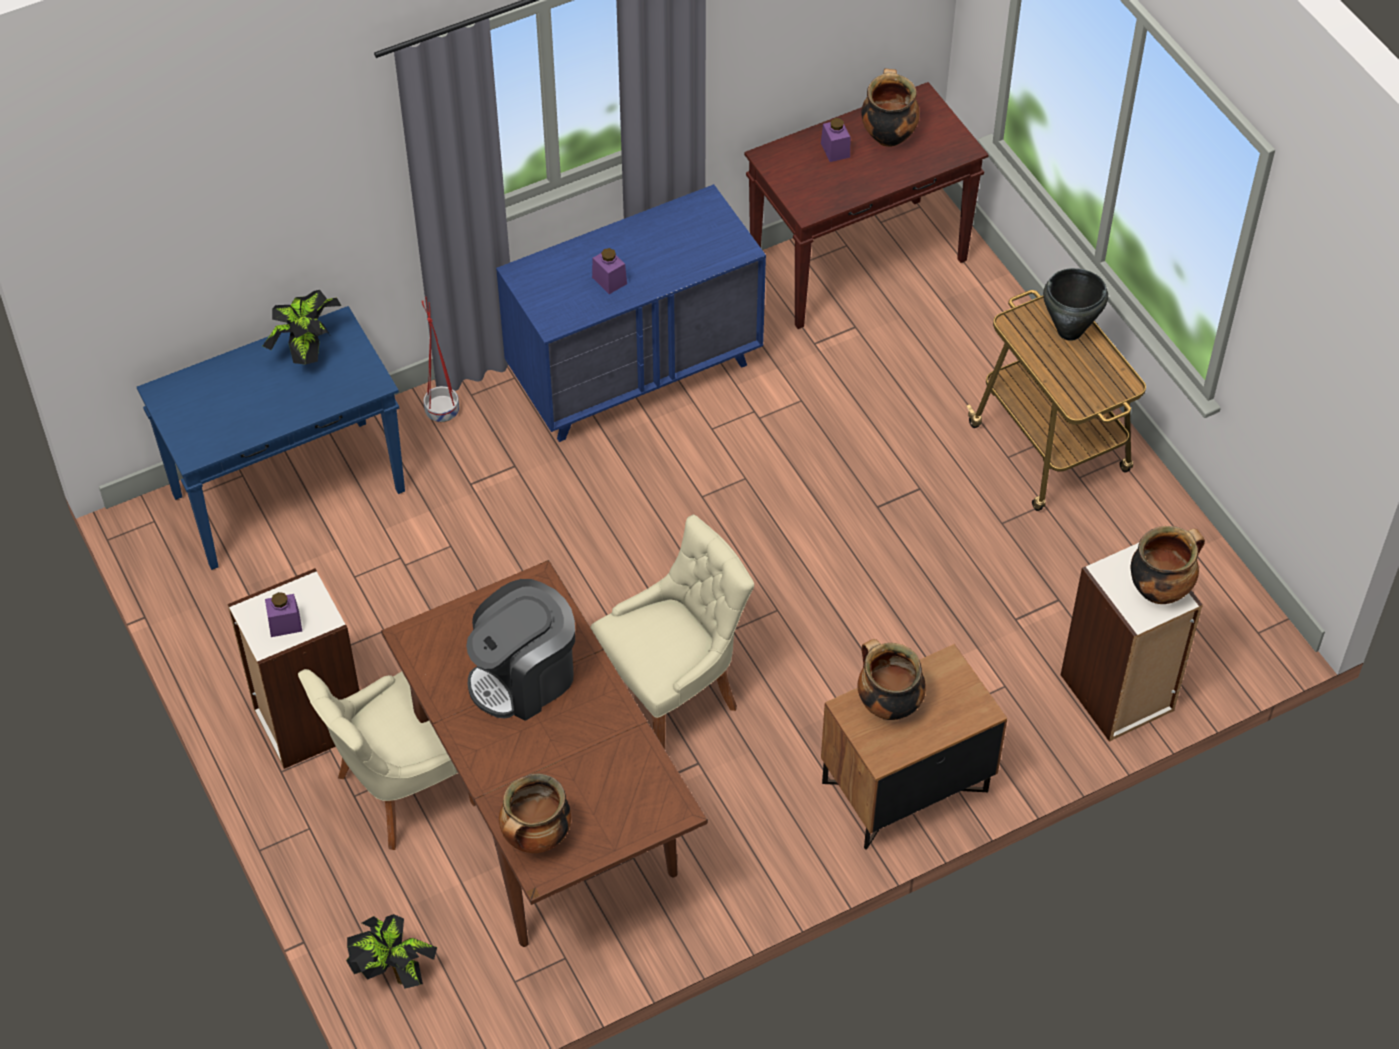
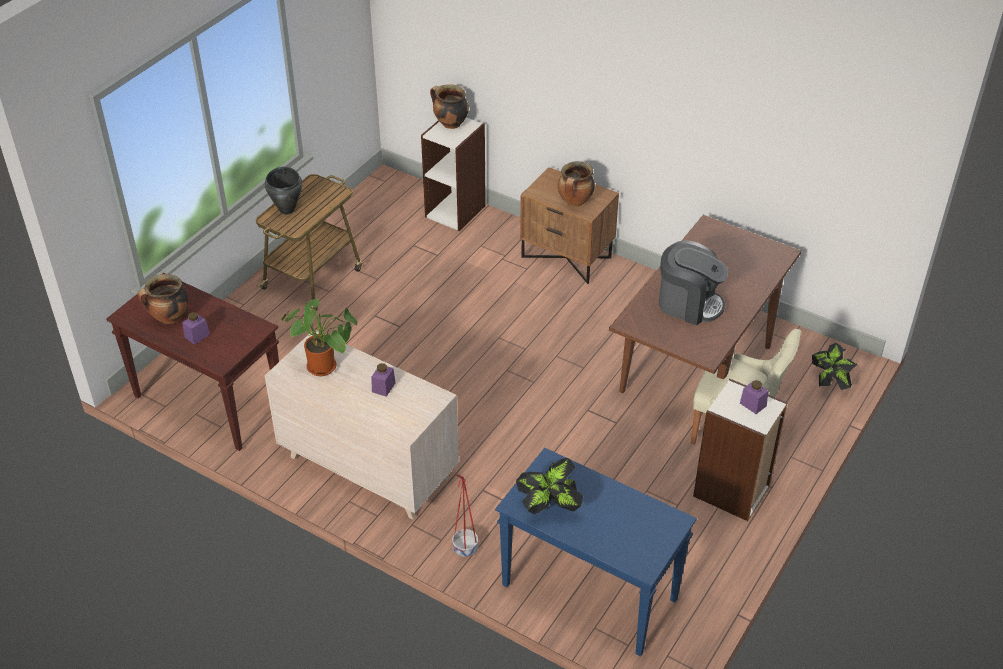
camera: 120 degrees left, 10 degrees down
(536, 839) = (770, 261): cooking pot -> none
(635, 372) = (367, 467): blue dresser -> beige dresser
(673, 693) = (583, 354): beige chair -> none
(685, 241) = (325, 367): none -> potted plant

